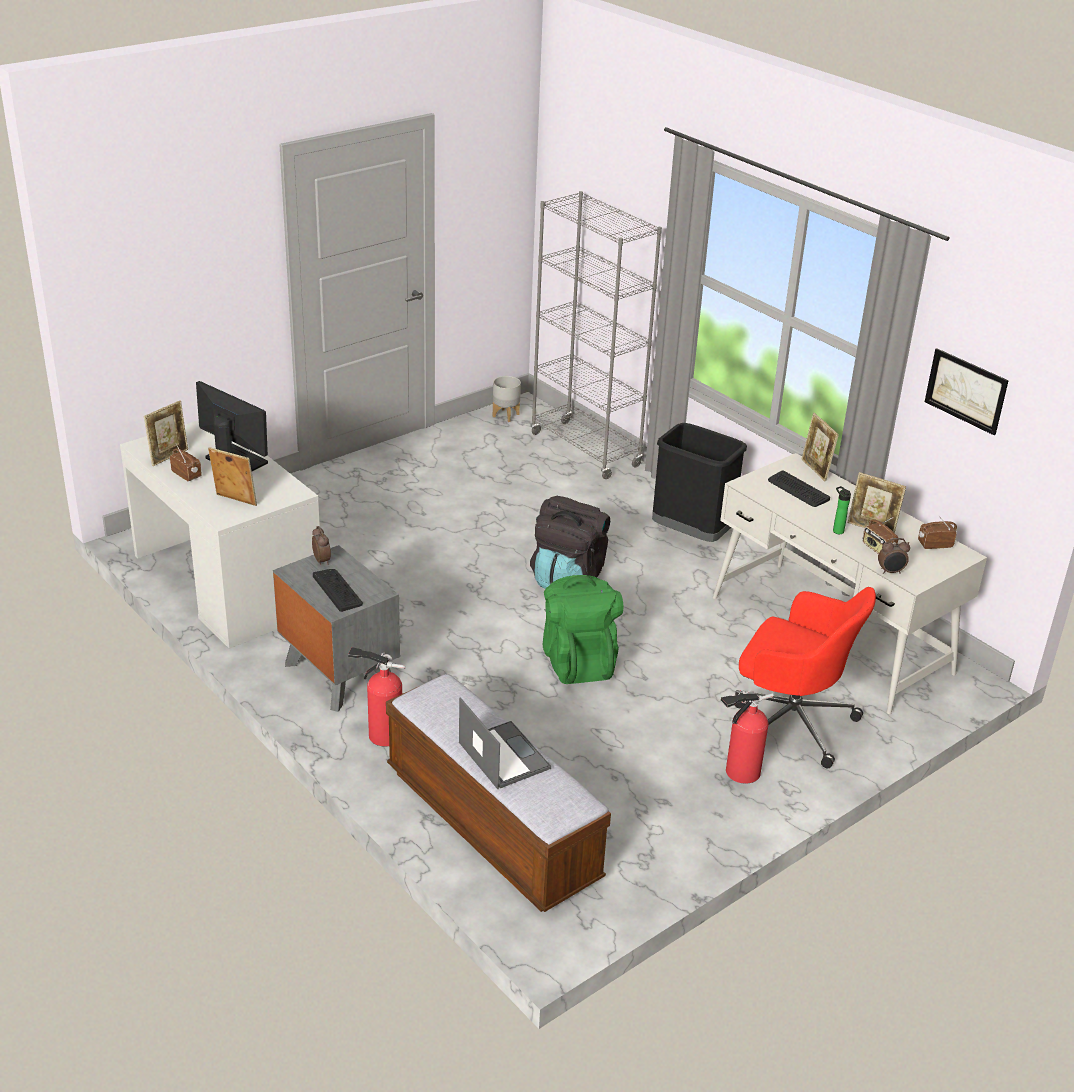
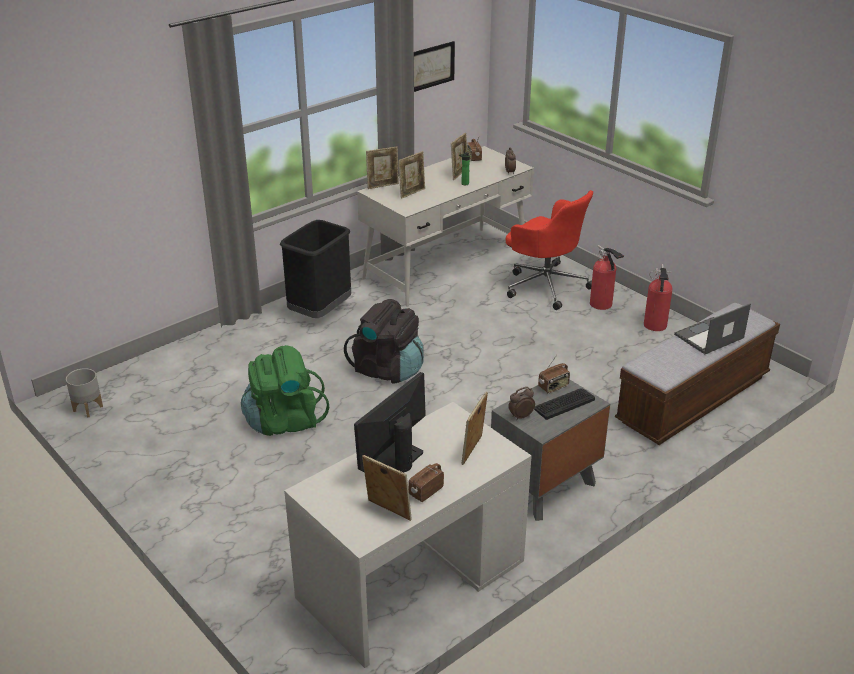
camera: 90 degrees left, 0 degrees up
(382, 734) = (616, 455): fire extinguisher -> fire extinguisher (655, 326)
(578, 661) = (499, 364): green backpack -> green backpack (284, 421)
(585, 450) = (172, 361): grey bookcase -> none
(790, 722) = (545, 285): red office chair -> red office chair turned 105 degrees clockwise
(798, 490) = (412, 193): keyboard -> picture frame
(877, 548) = (483, 174): radio -> radio (553, 387)

